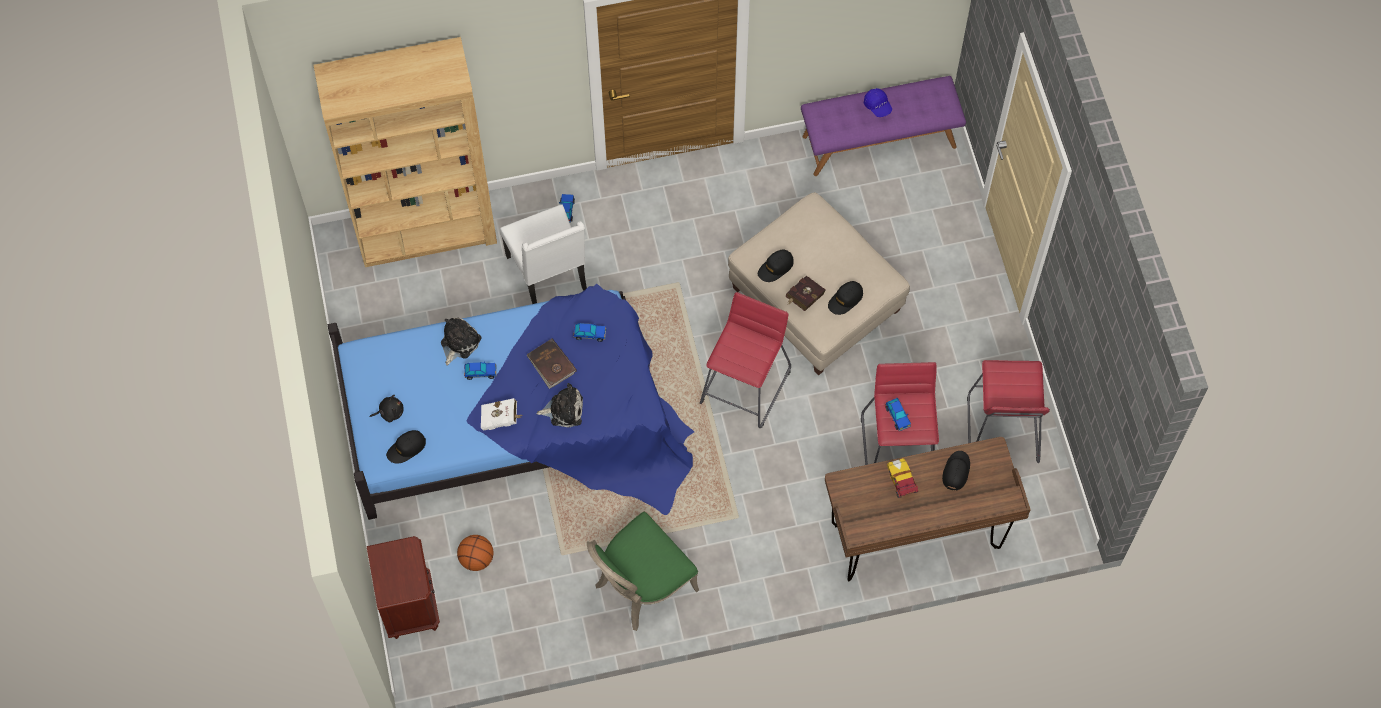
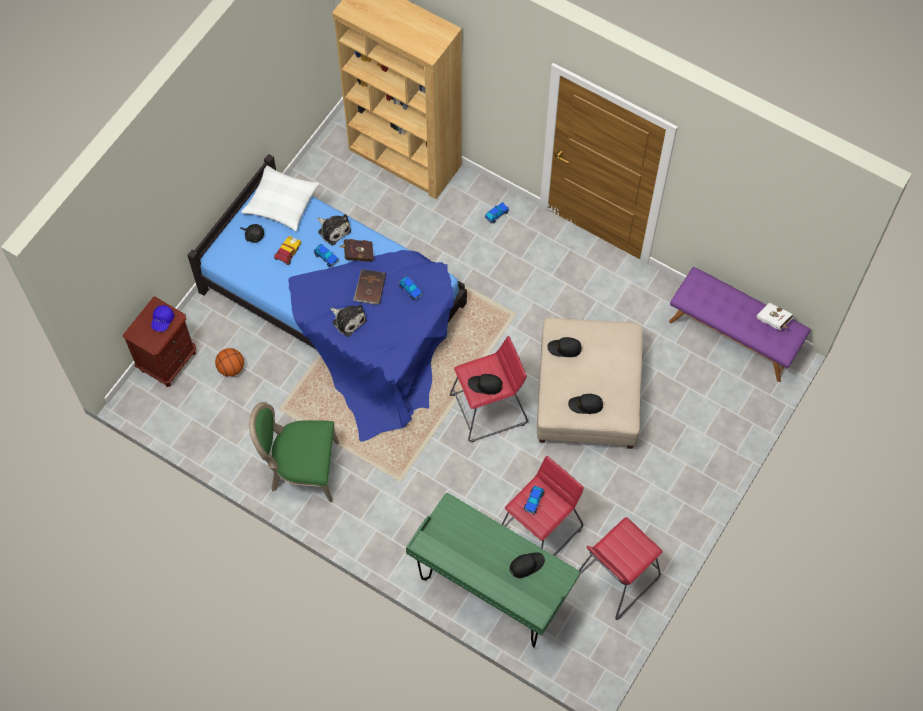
camera: 45 degrees right, 0 degrees up
(382, 360) = (281, 202): none -> white pillow
(406, 448) = (240, 264): black cap -> black cap (485, 385)
(459, 342) = (333, 230): plush toy -> plush toy turned 60 degrees clockwise
(501, 419) = (308, 294): white book -> white book (774, 321)
(548, 274) = (446, 242): white chair -> none
(803, 299) = (560, 381): red book -> red book (357, 254)
(877, 106) = (739, 307): blue cap -> blue cap (162, 321)
(902, 481) = (487, 540): toy car -> toy car (287, 253)
(915, 538) = (491, 592): brown desk -> green desk

